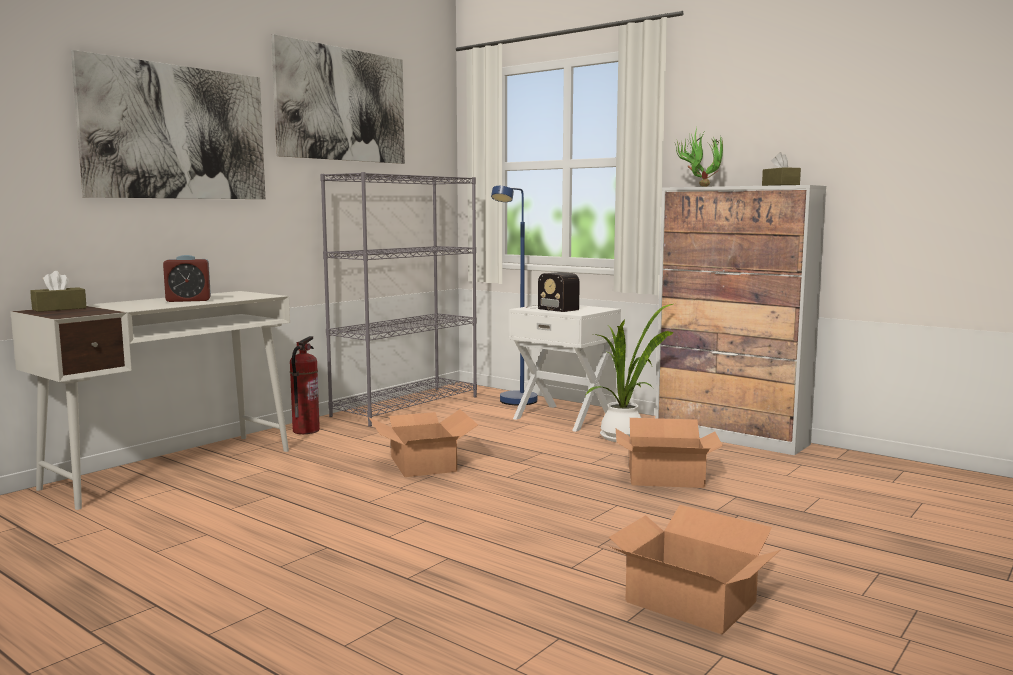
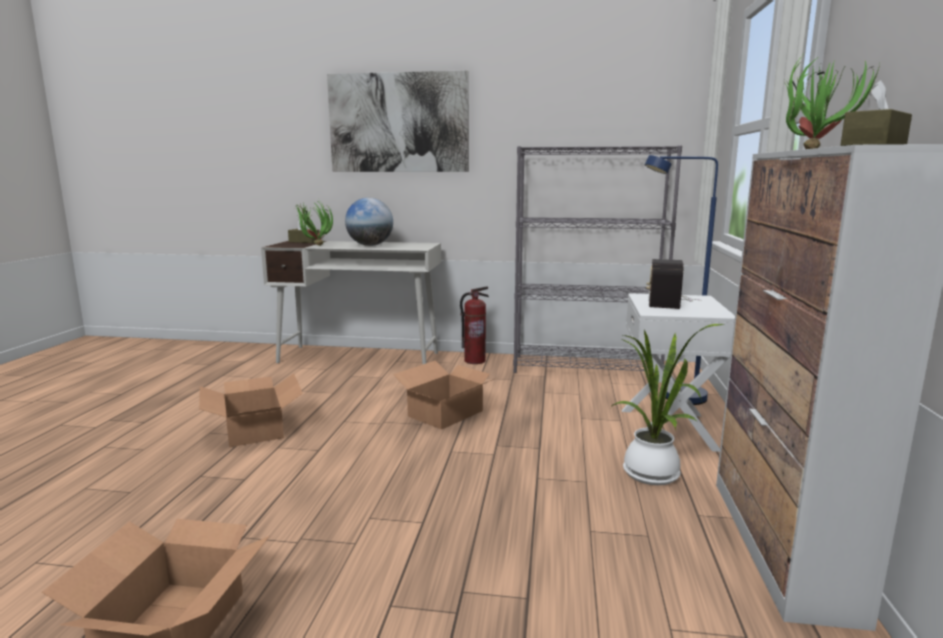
camera: 60 degrees right, 5 degrees up
(121, 309) = (313, 246): none -> potted plant
(188, 300) = (370, 245): alarm clock -> globe
(342, 104) = (557, 82): picture -> none
(664, 477) = (543, 530): cardboard box -> cardboard box (255, 429)

